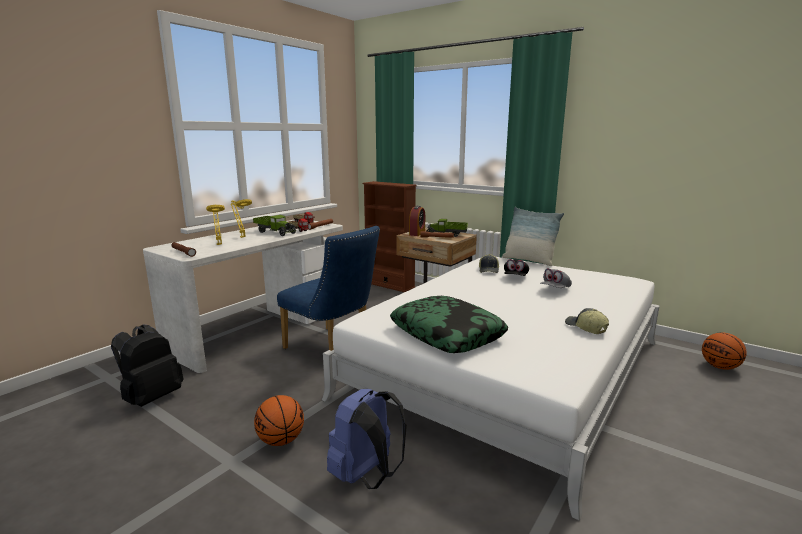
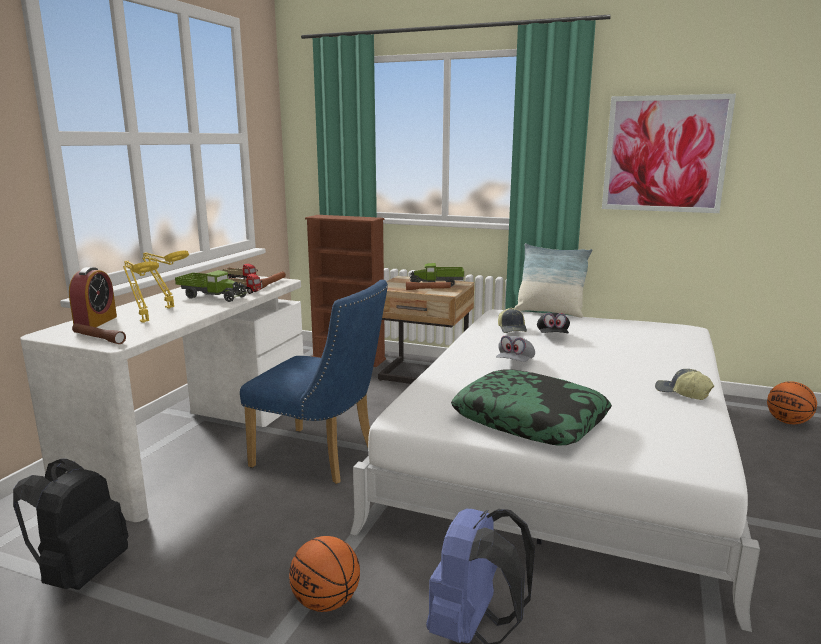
camera: 15 degrees left, 0 degrees up
(417, 233) = (396, 285): alarm clock -> alarm clock (96, 322)
(555, 289) = (612, 347): grey cap -> grey cap (515, 363)
(628, 138) = (665, 154): none -> picture

